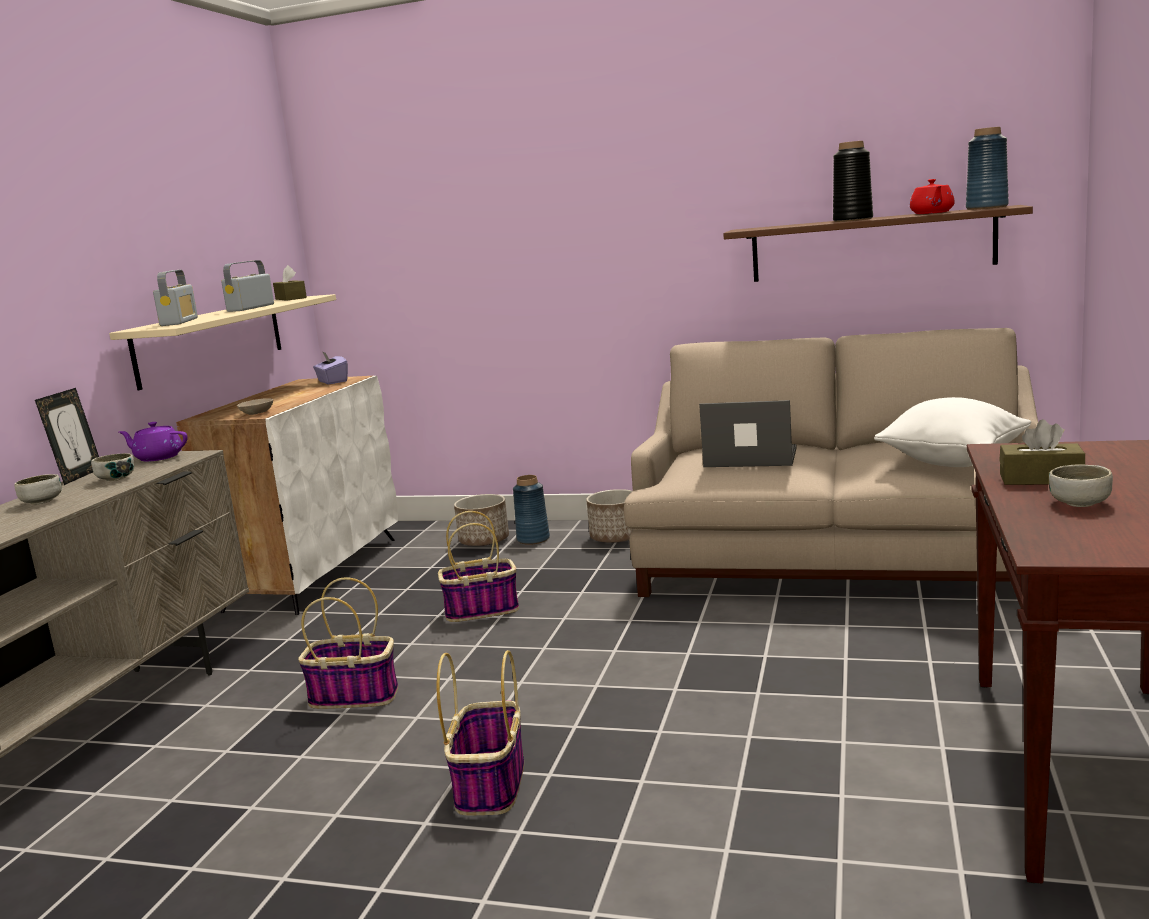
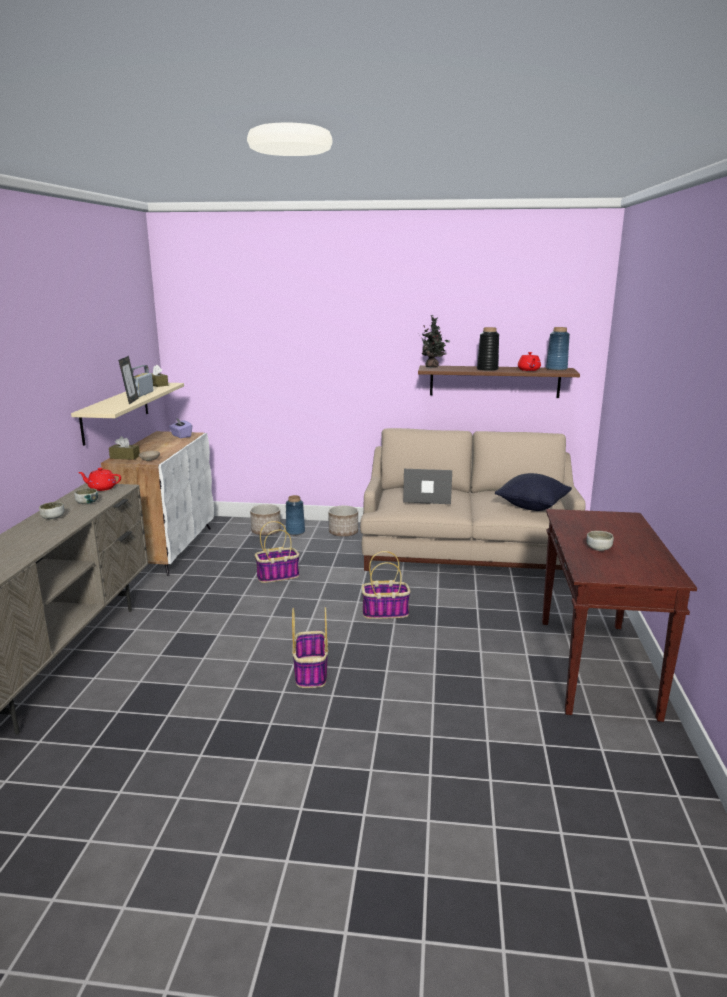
camera: 10 degrees left, 5 degrees up
(79, 476) = (61, 499): picture frame -> picture frame (131, 401)
(158, 458) = (101, 488): purple teapot -> red teapot
(179, 322) = (109, 406): radio -> none
(356, 696) = (222, 625): basket -> basket (386, 612)
(754, 228) = (433, 367): none -> potted plant
(952, 461) = (532, 506): white pillow -> black pillow
(1040, 479) = (581, 533): brown tissue box -> brown tissue box (125, 457)

